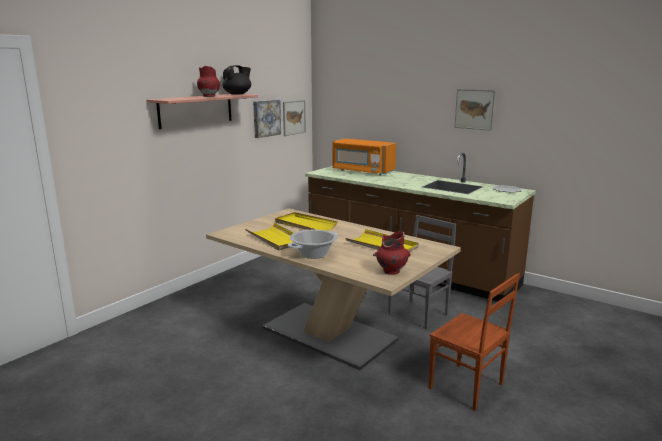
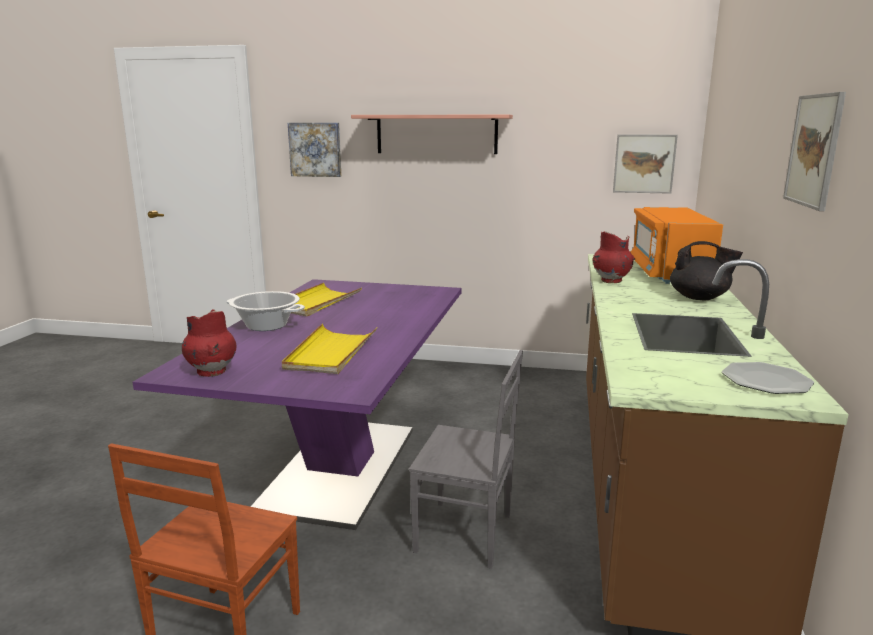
camera: 65 degrees right, 0 degrees up
(209, 96) = (435, 114): red vase -> red vase (611, 281)
(237, 94) = (493, 114): black teapot -> black teapot (699, 298)
(266, 118) = (572, 158): picture -> picture (315, 149)
(305, 225) = (391, 304): yellow tray -> none
(328, 334) = (340, 468): beige dining table -> purple dining table

